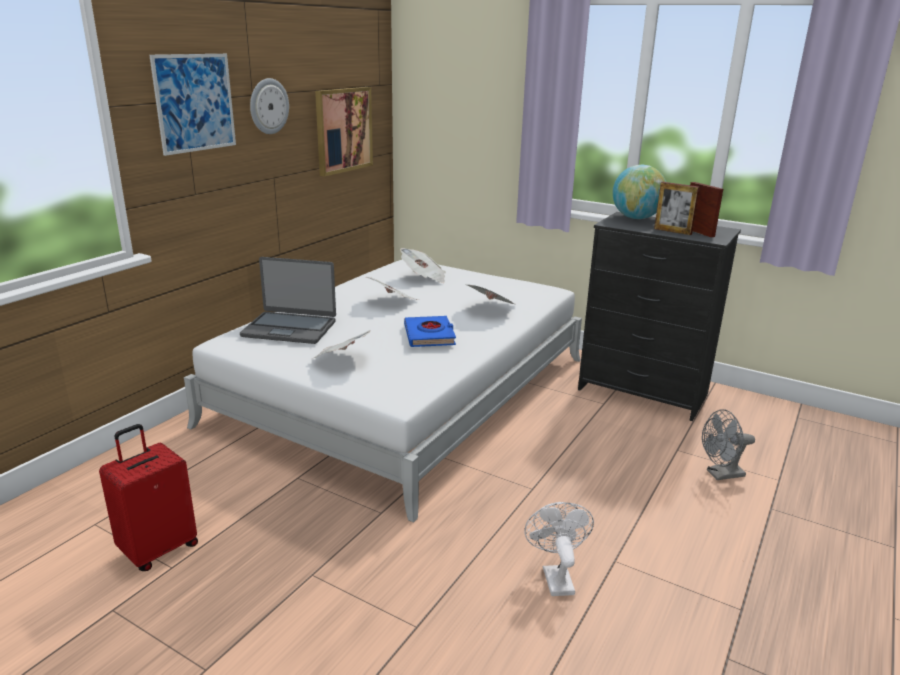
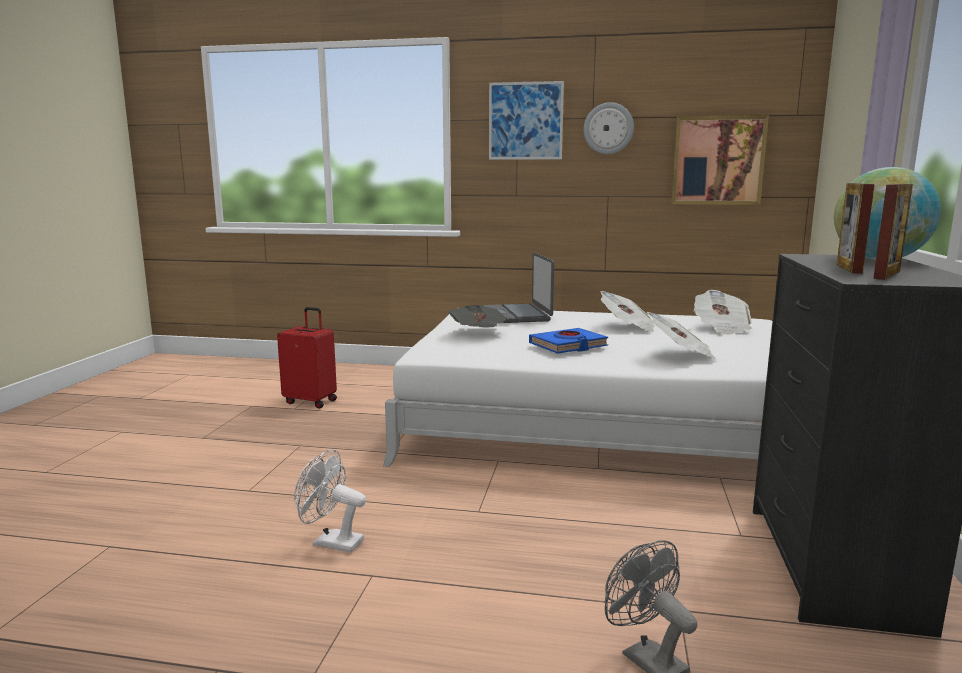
camera: 70 degrees right, 10 degrees down
(555, 576) = (331, 542): white fan -> white fan turned 135 degrees counterclockwise

